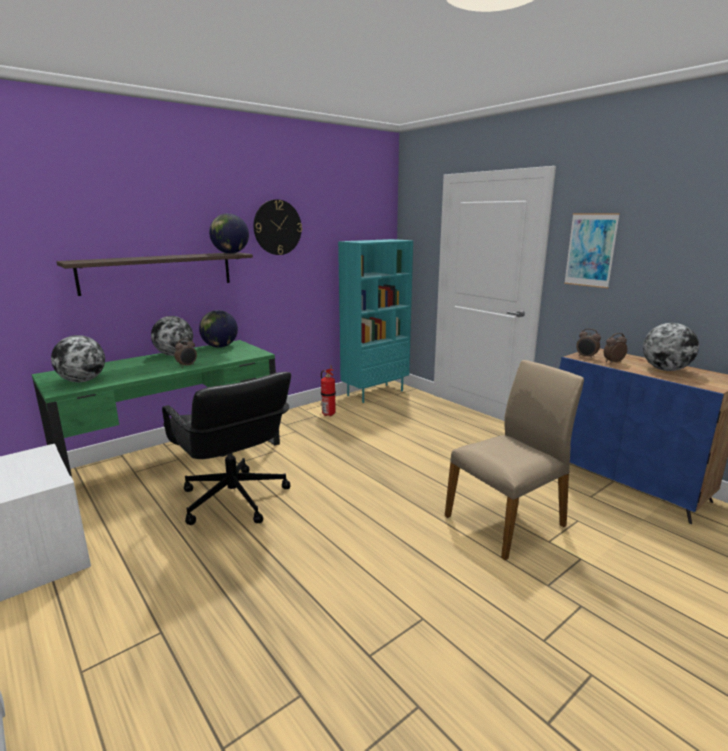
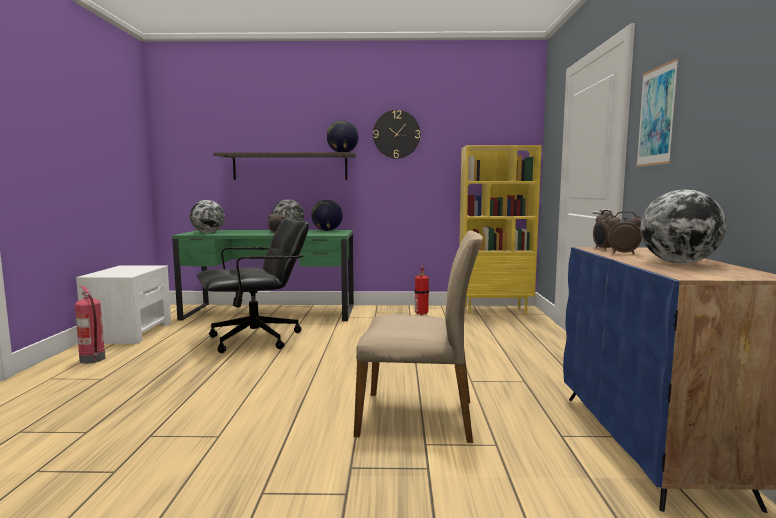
camera: 40 degrees right, 10 degrees down
(81, 616) = (93, 359): none -> fire extinguisher
(234, 500) = (256, 339): black office chair -> black office chair turned 120 degrees counterclockwise
(375, 393) = (495, 309): turquoise bookcase -> yellow bookcase

